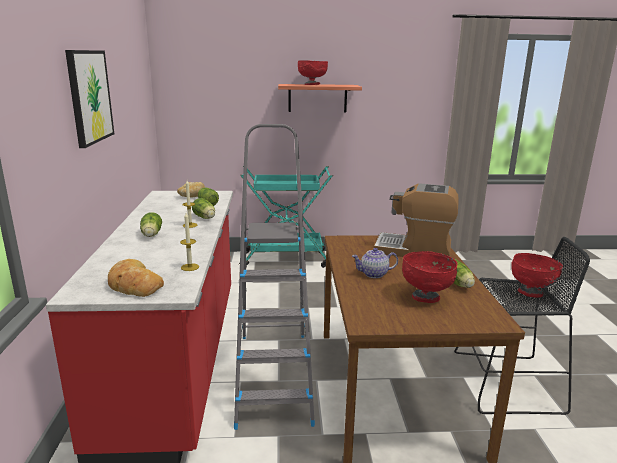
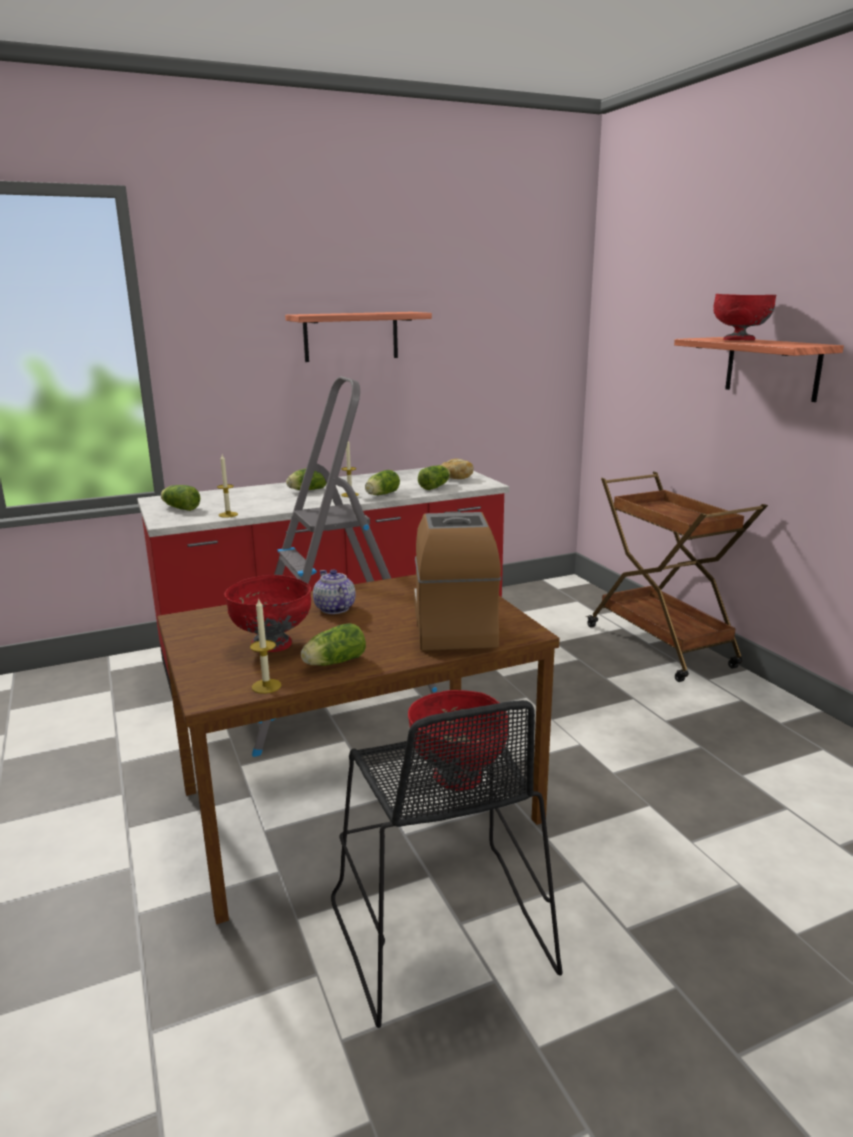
camera: 70 degrees right, 0 degrees up
(89, 96) = (351, 336): picture -> shelf
(134, 284) = (180, 508): bread -> lettuce
(285, 260) = (660, 647): turquoise cart -> brown cart
(487, 305) = (266, 686): none -> candle

